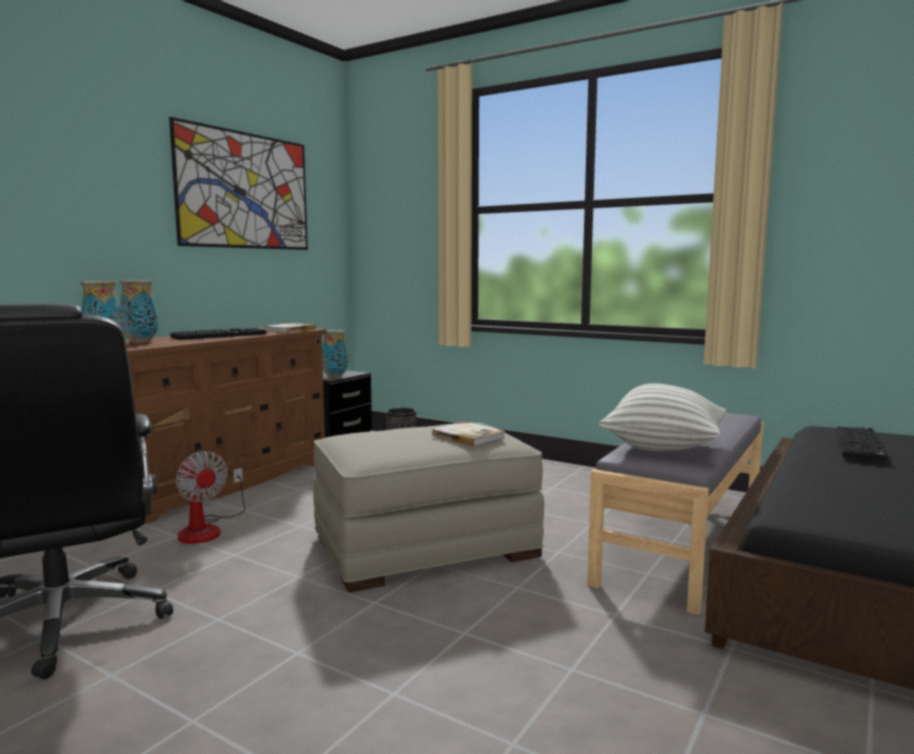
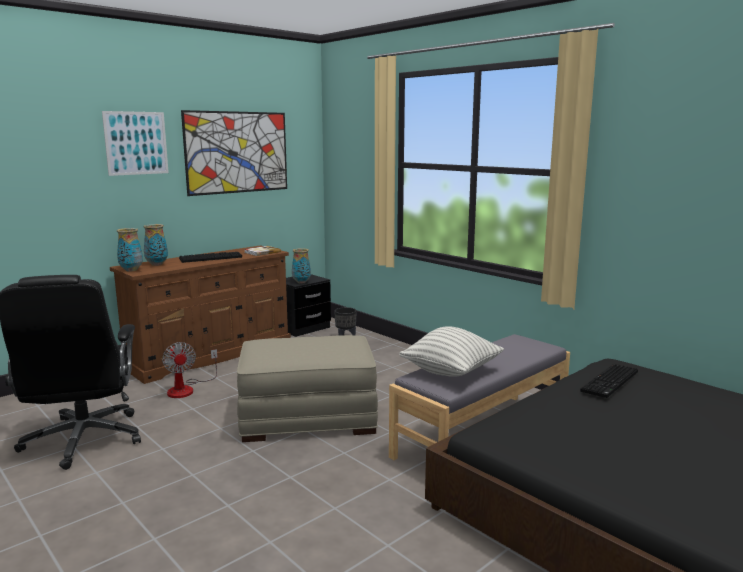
camera: 15 degrees right, 5 degrees up
(103, 156) = (136, 143): none -> picture
(468, 436) = (333, 349): book -> none

